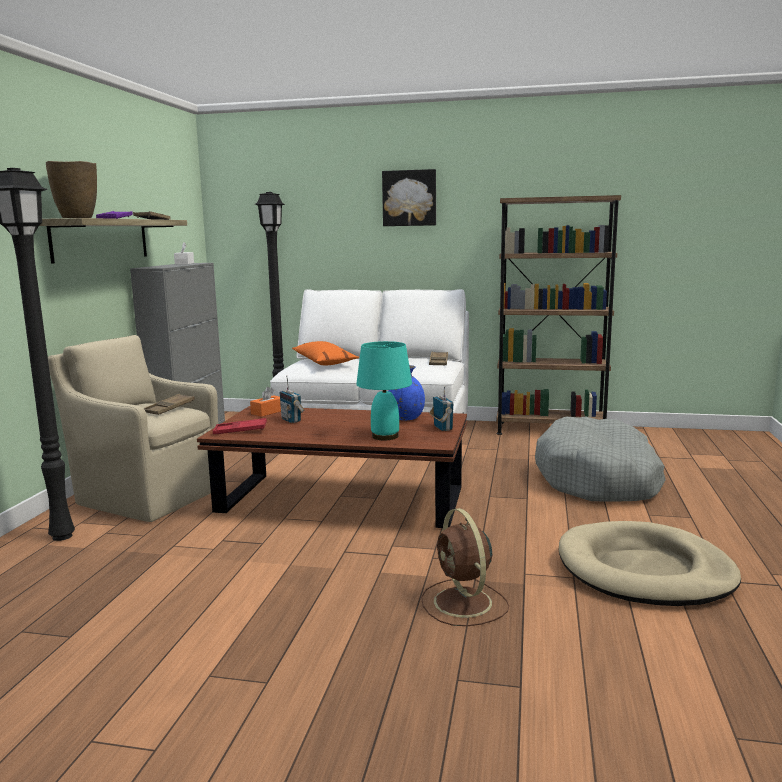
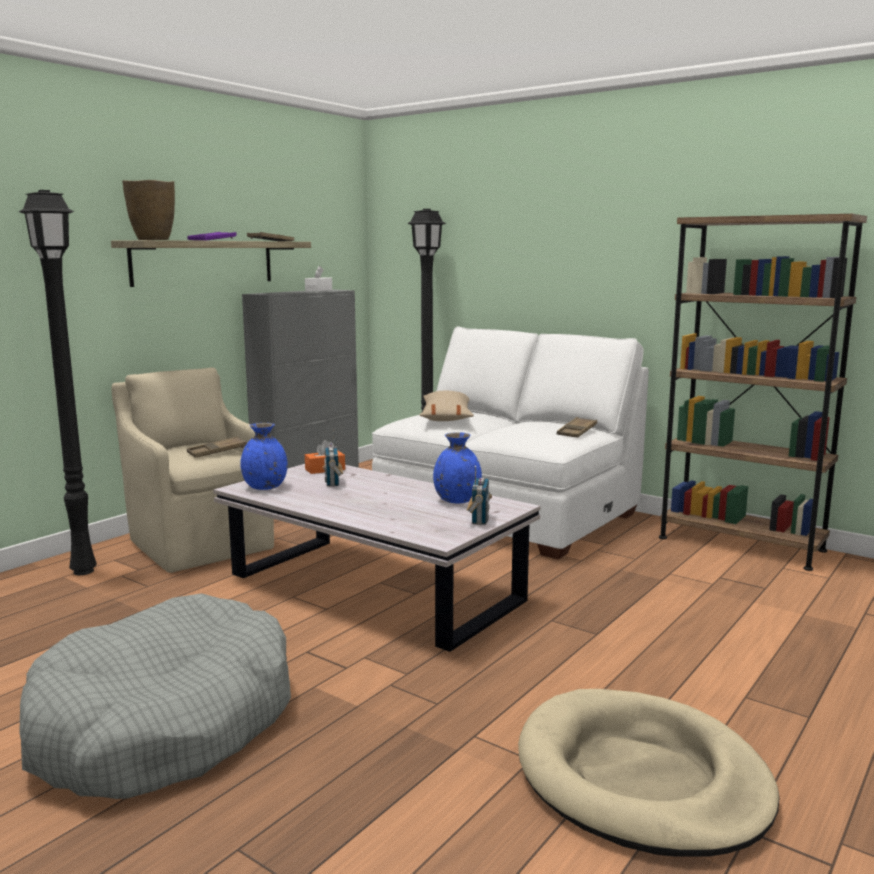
camera: 25 degrees right, 0 degrees up
(240, 430) = (265, 487): red tray -> blue vase
(324, 362) = (446, 417): orange pillow -> beige pillow
(342, 501) = (374, 590): brown coffee table -> white coffee table
(385, 436) = (397, 520): turquoise table lamp -> none
(409, 198) = (585, 216): picture -> none
(464, 603) = (357, 754): brown fan -> none
(599, 479) = (730, 628): grey dog bed -> grey dog bed (164, 723)

